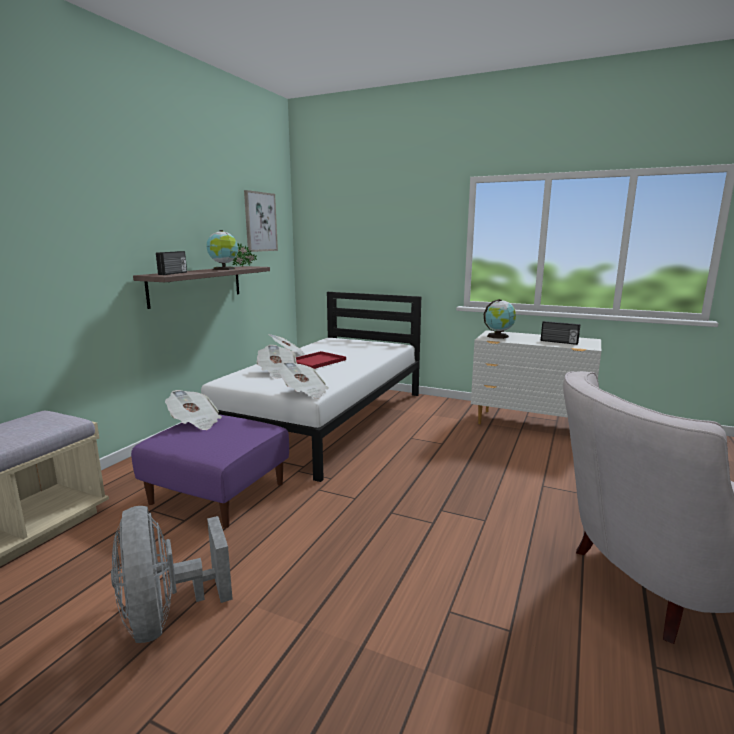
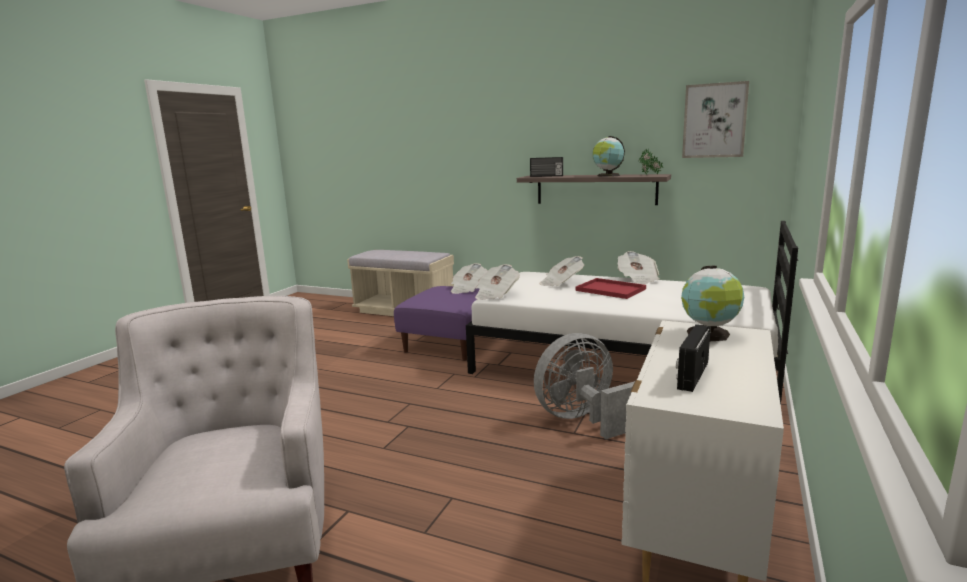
camera: 90 degrees right, 0 degrees up
(167, 616) = (325, 351): grey fan -> grey fan (583, 420)

